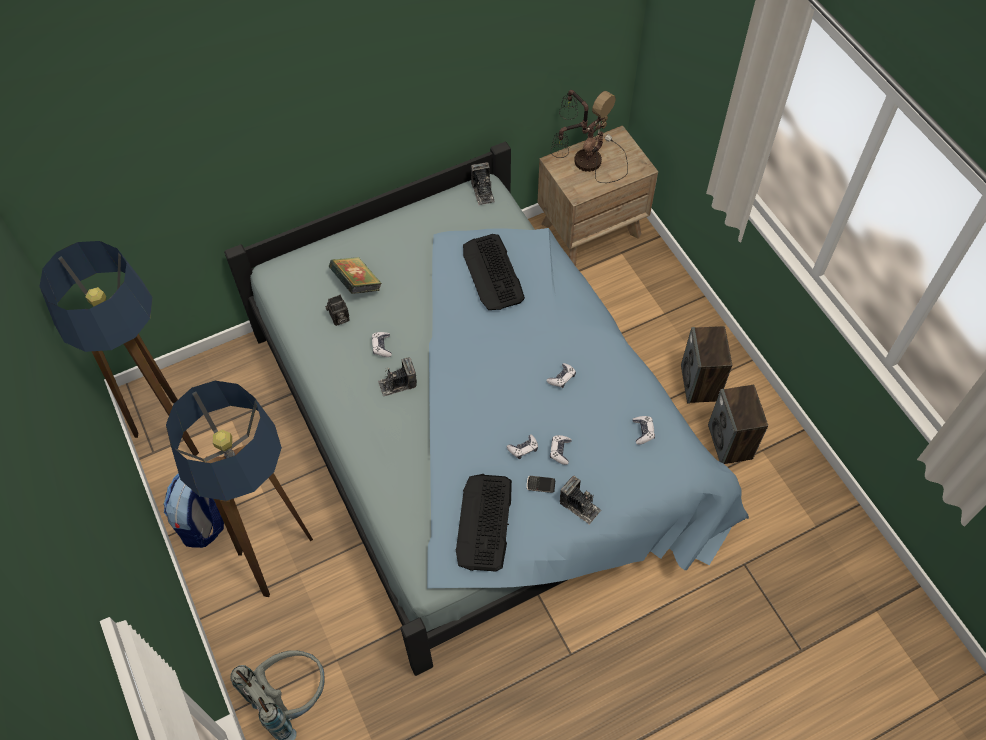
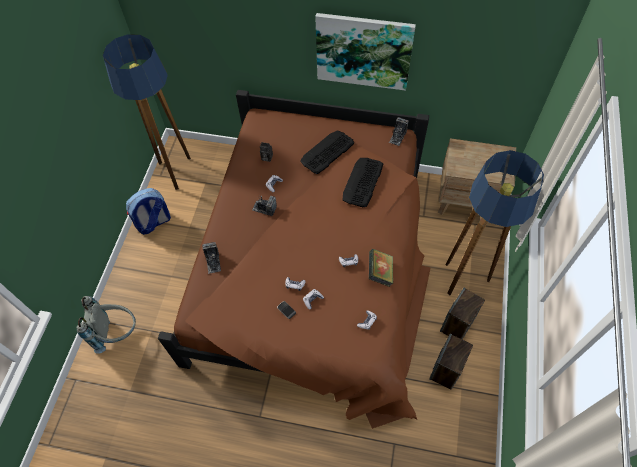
camera: 40 degrees right, 0 degrees up
(279, 557) = (169, 263): floor lamp -> floor lamp (466, 279)
(357, 284) = (290, 146): book -> book (380, 272)
(400, 98) = (363, 51): none -> picture
(484, 432) = (316, 270): blue bed -> brown bed
(484, 523) = (240, 309): keyboard -> keyboard (327, 152)
(580, 506) = (296, 336): camera -> camera (213, 262)
(585, 161) = (475, 155): table lamp -> none

